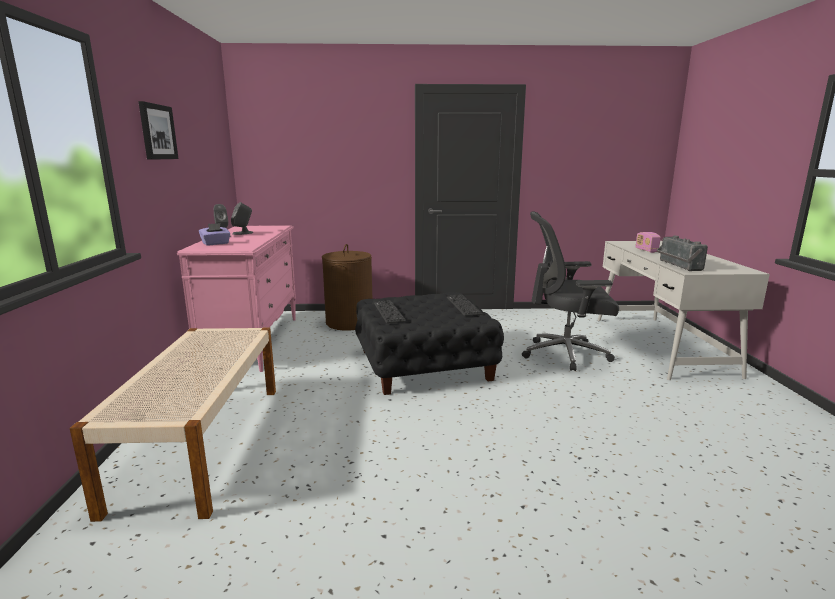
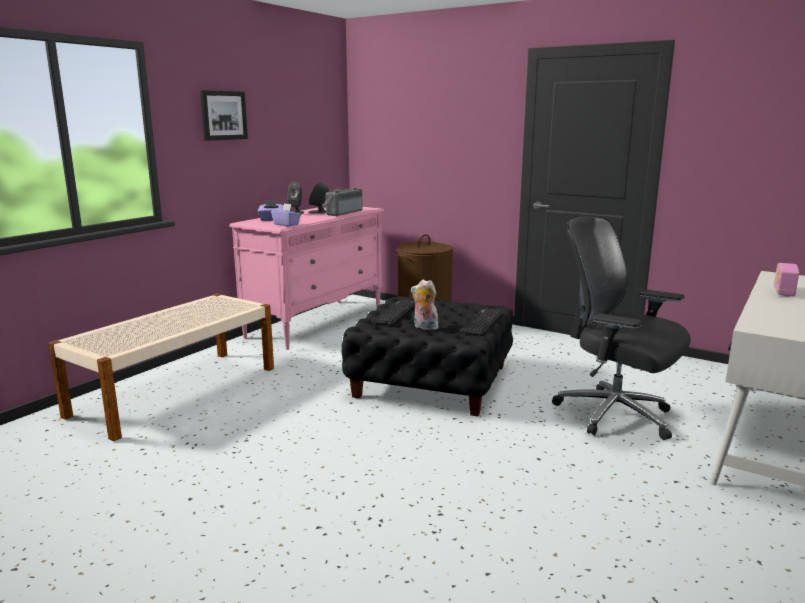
camera: 35 degrees right, 0 degrees up
(245, 246) = (286, 224): none -> purple tissue box
(432, 318) = (424, 327): none -> plush toy
(677, 265) = (762, 318): radio -> radio (342, 212)

